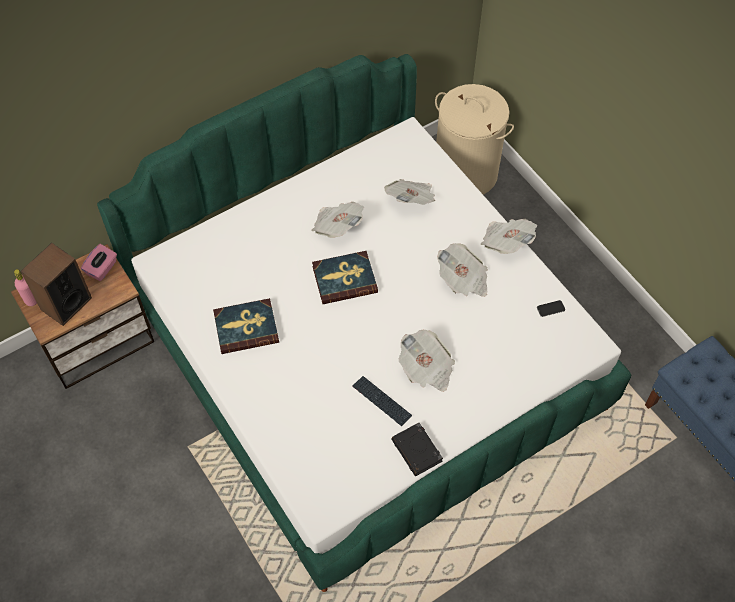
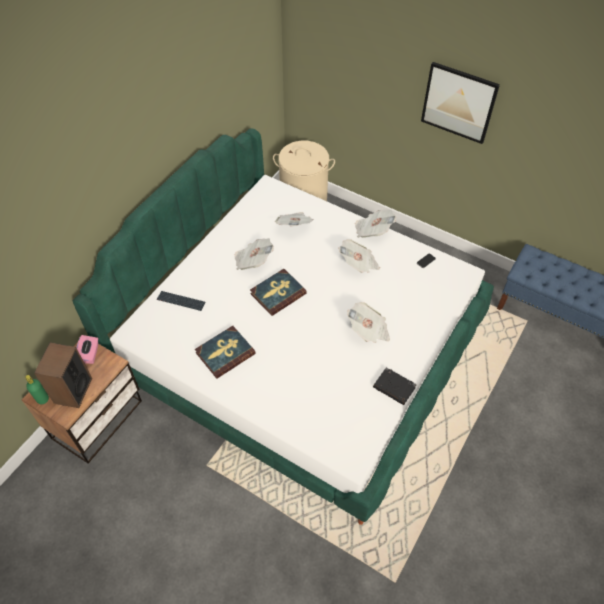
camera: 25 degrees left, 5 degrees down
(31, 300) = (42, 399): pink bottle -> green bottle
(381, 401) = (350, 364): keyboard -> keyboard (181, 301)
(665, 119) = (458, 102): none -> picture

